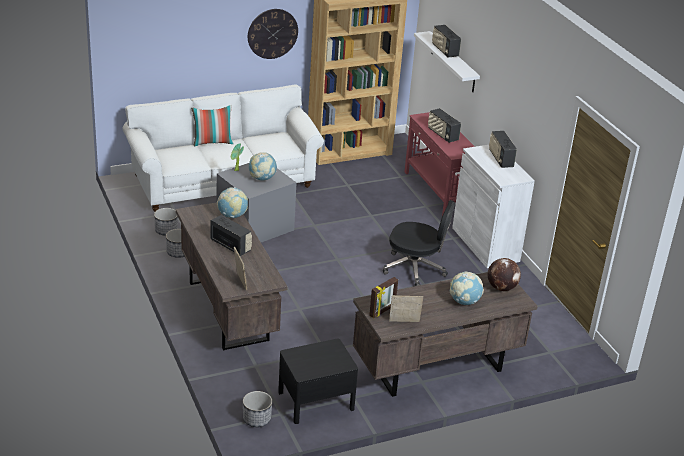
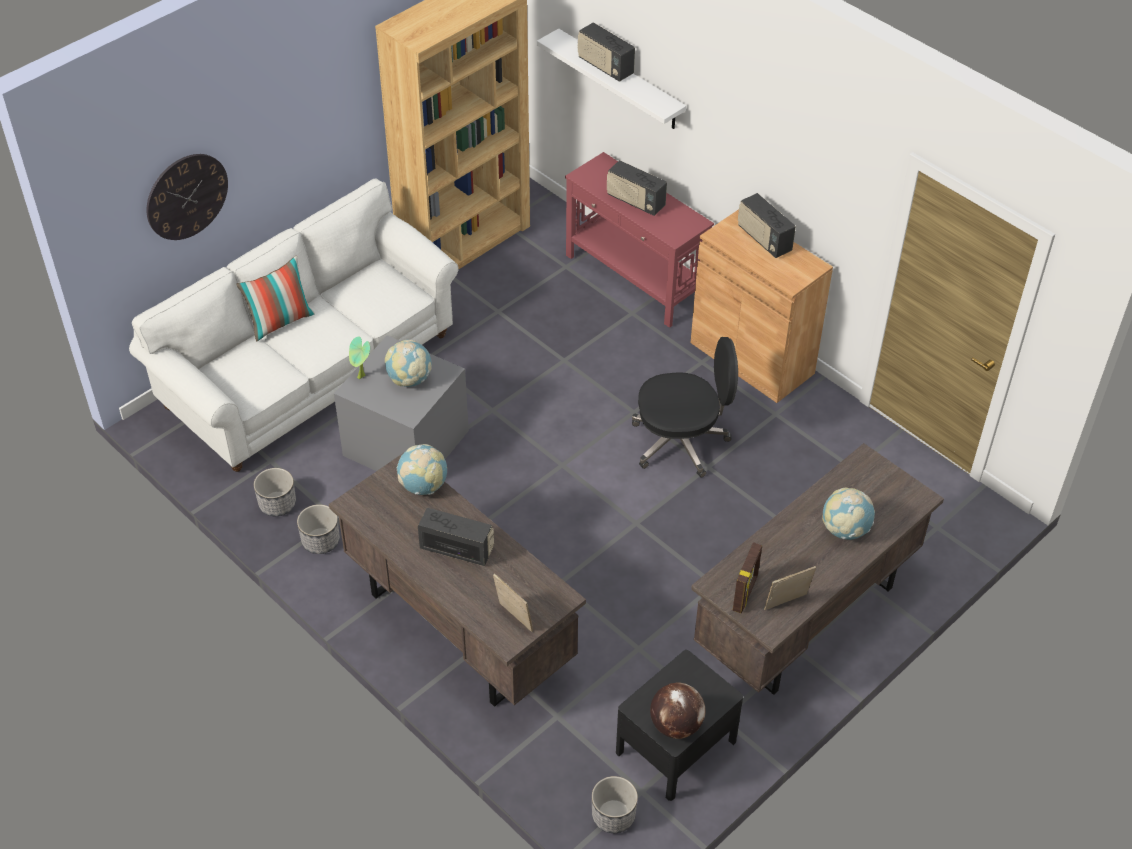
camera: 20 degrees left, 15 degrees up
(272, 33) = (322, 114): wall clock -> wall clock (187, 196)
(485, 244) = (752, 358): white cabinet -> brown cabinet
(501, 288) = (879, 482): globe -> globe (676, 725)

